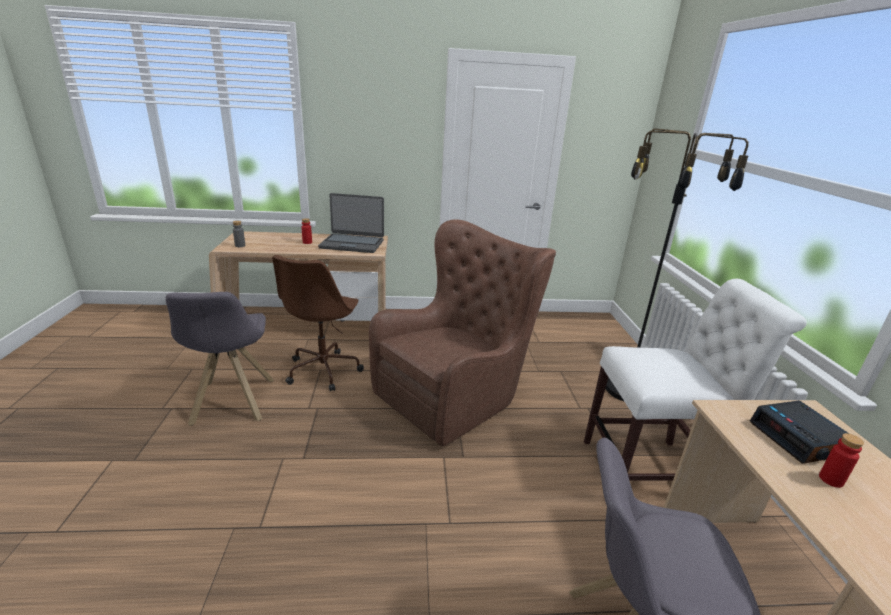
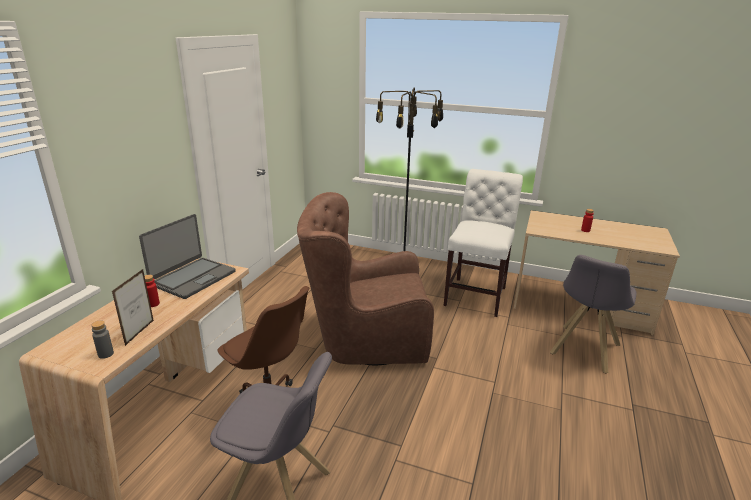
camera: 65 degrees left, 0 degrees up
(268, 247) = (140, 332): none -> picture frame
(456, 394) = (364, 339): brown armchair -> brown armchair turned 75 degrees counterclockwise
(799, 439) = (559, 224): alarm clock -> none

